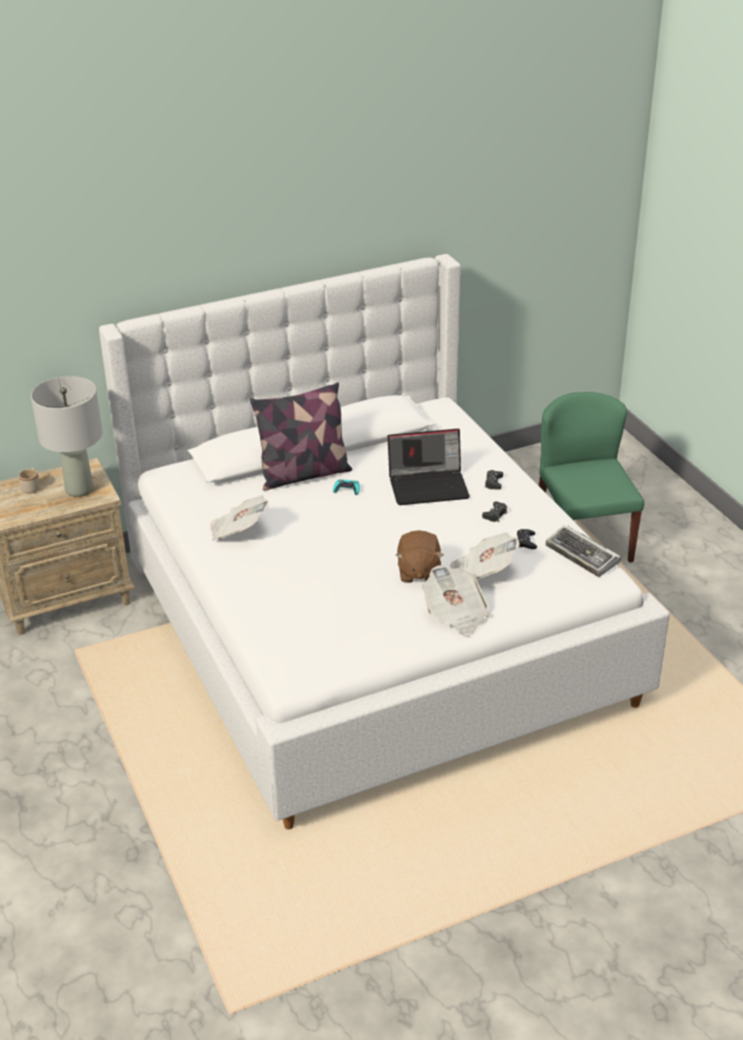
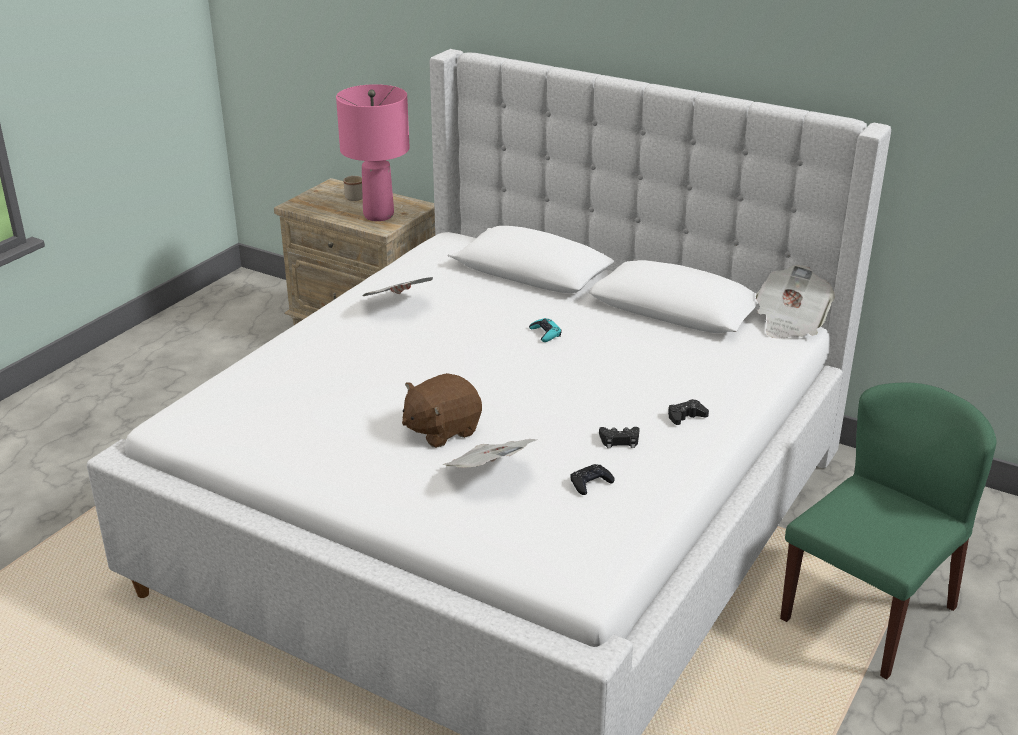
camera: 55 degrees right, 5 degrees down
(79, 489) = (379, 215): grey table lamp -> pink table lamp
(303, 474) = (541, 301): pillow -> none
(429, 486) = (619, 377): laptop -> none
(455, 615) = (382, 484): newspaper -> newspaper (790, 322)
(583, 555) = (614, 539): keyboard -> none

